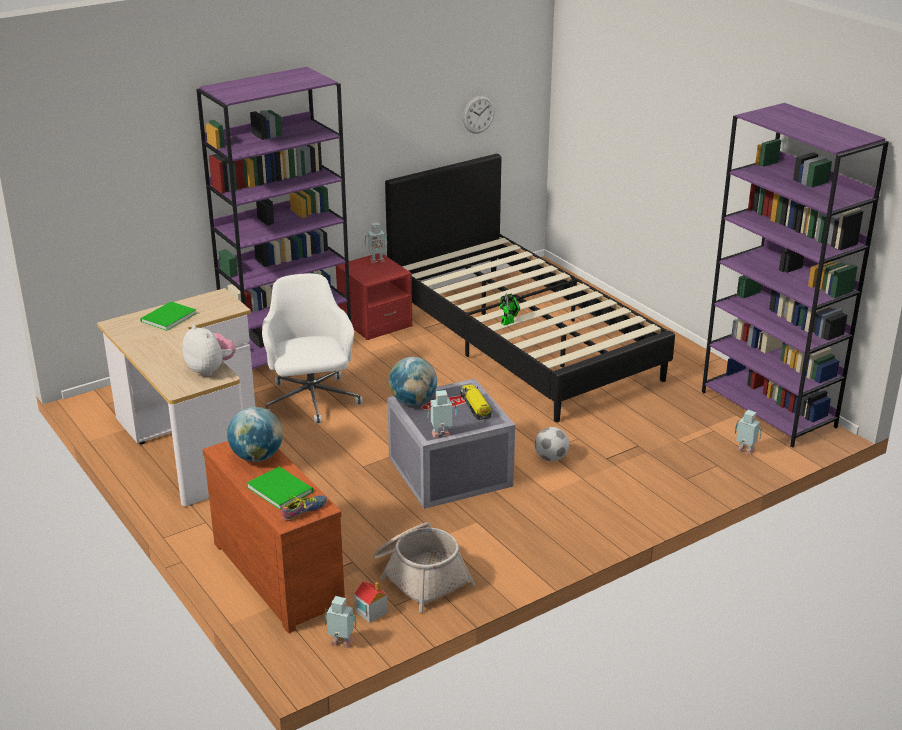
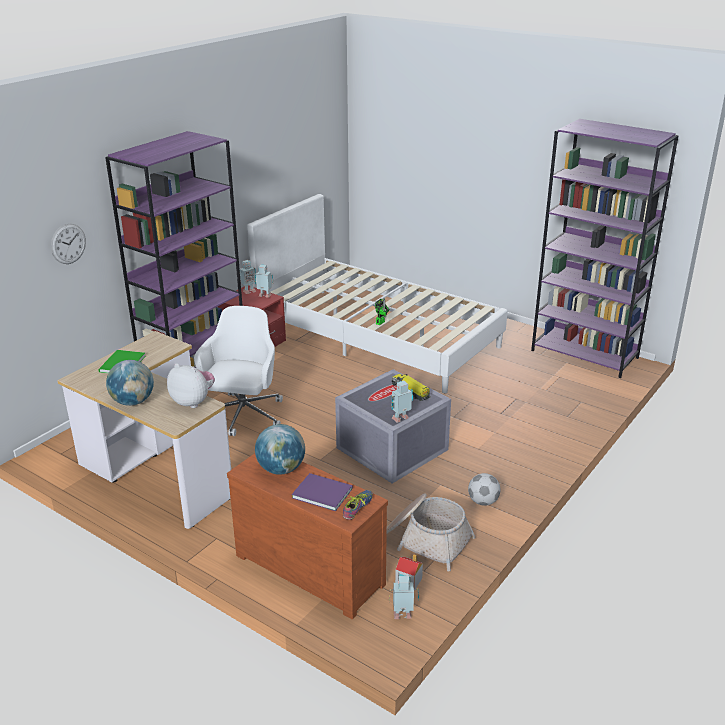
camera: 20 degrees left, 0 degrees up
(280, 488) = (321, 492): green book -> purple book
(311, 402) = (242, 416): white office chair -> white office chair turned 45 degrees clockwise
(413, 401) = (358, 396): globe -> globe (133, 402)
(478, 114) = (304, 163): wall clock -> wall clock (68, 244)
(521, 340) = (376, 336): black bed -> white bed
(551, 458) = (461, 421): football -> football (483, 502)
(745, 451) = (592, 387): toy robot -> toy robot (265, 296)

